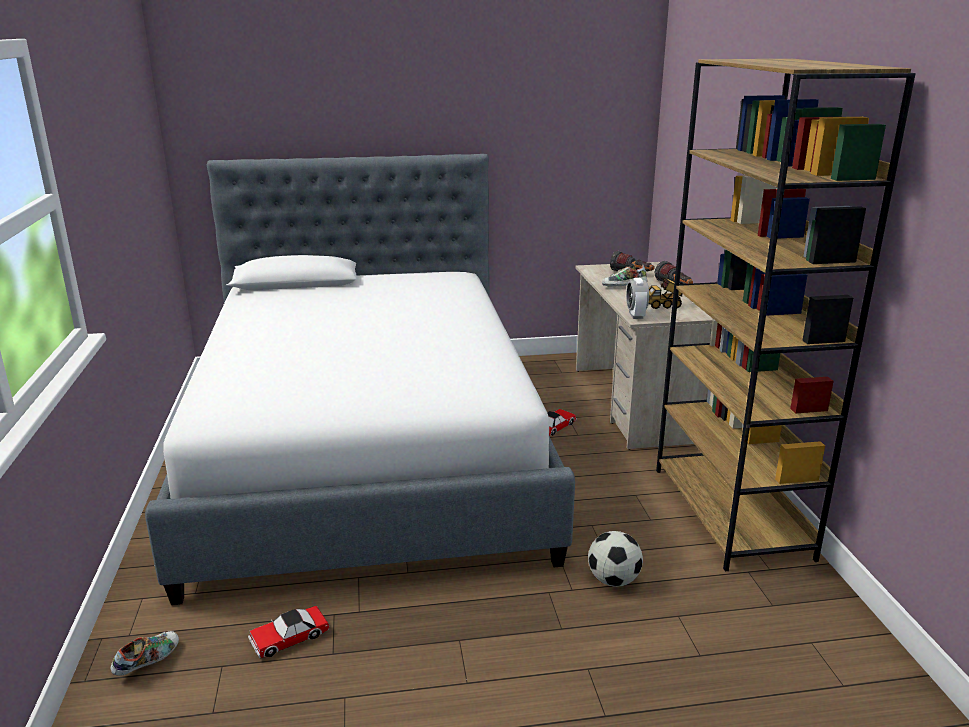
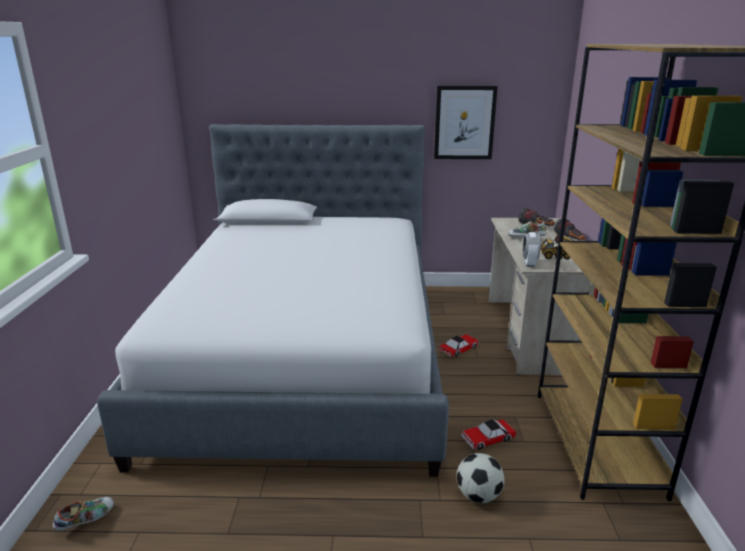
camera: 10 degrees right, 0 degrees up
(289, 637) = (198, 513): toy car -> toy car (488, 438)
(535, 149) = (464, 122): none -> picture

